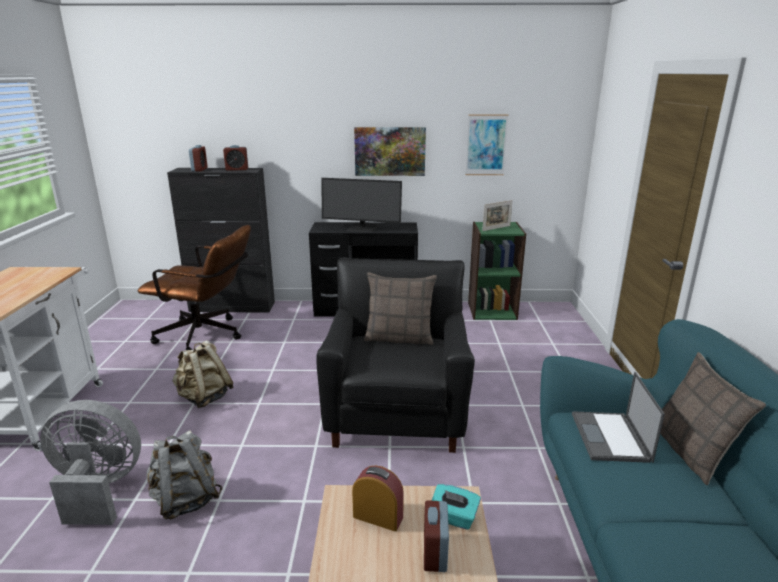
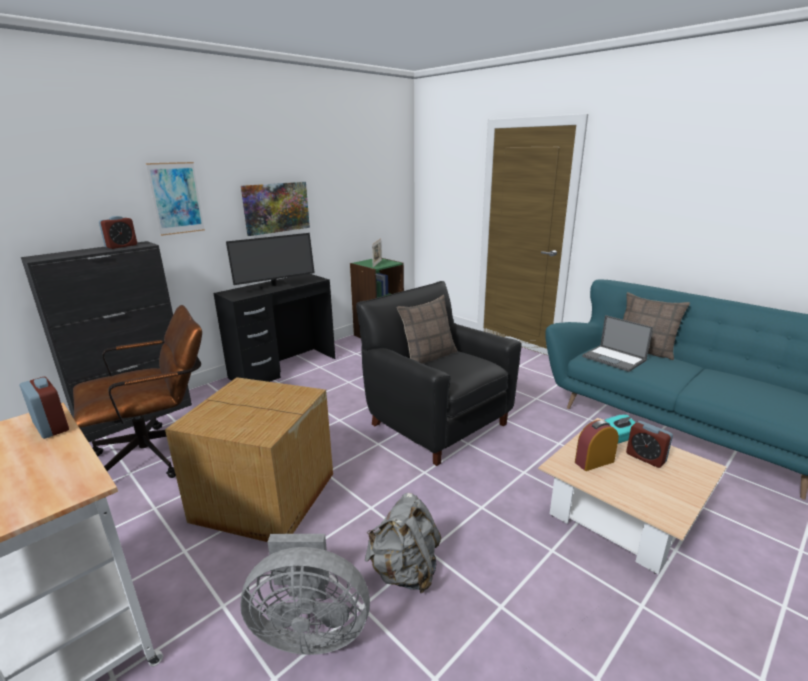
camera: 45 degrees left, 0 degrees up
(98, 489) = (310, 630): grey fan -> grey fan turned 135 degrees counterclockwise
(199, 169) = (68, 253): alarm clock -> alarm clock (51, 427)
(204, 397) = (265, 498): beige backpack -> cardboard box
(486, 145) = (350, 194): picture -> picture (176, 198)

